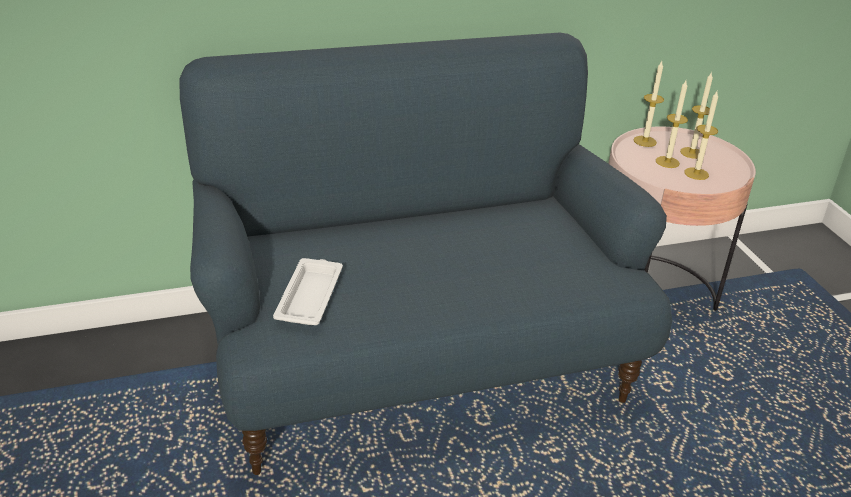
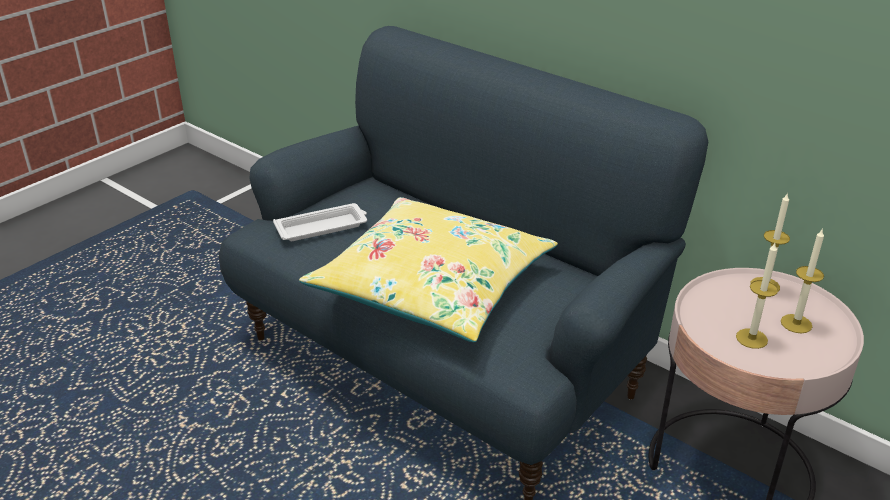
camera: 60 degrees right, 0 degrees up
(477, 276) = (432, 286): none -> yellow pillow
(667, 162) = (747, 313): candle -> none

